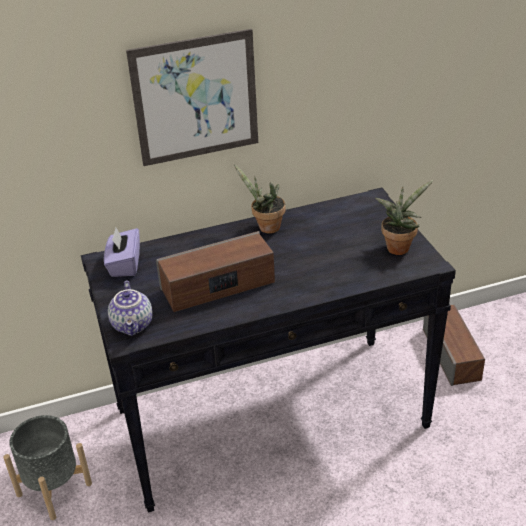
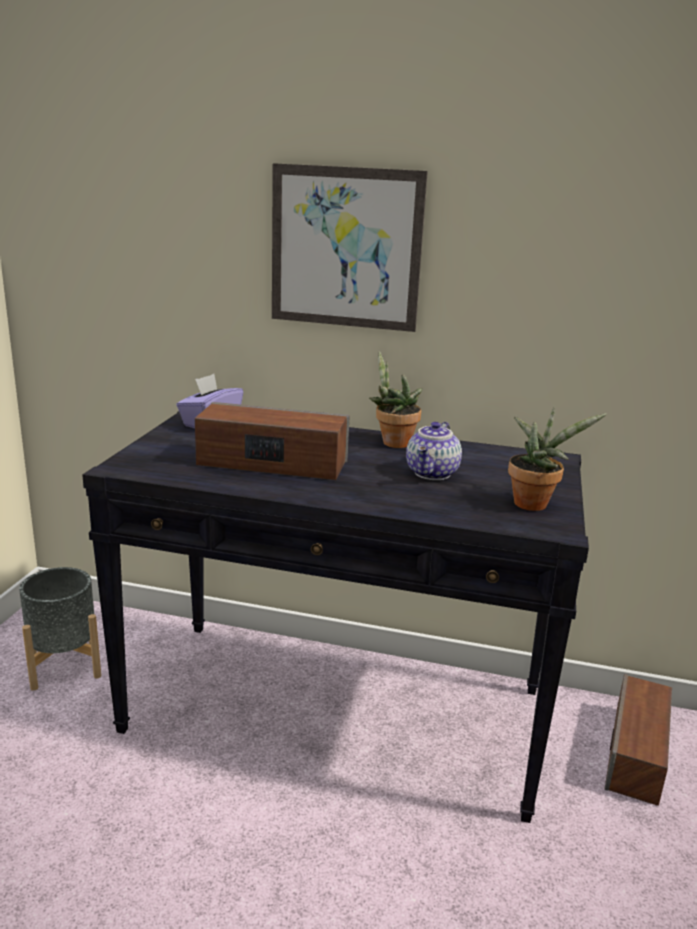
camera: 30 degrees right, 15 degrees down
(133, 325) = (144, 460): teapot -> teapot (433, 474)

